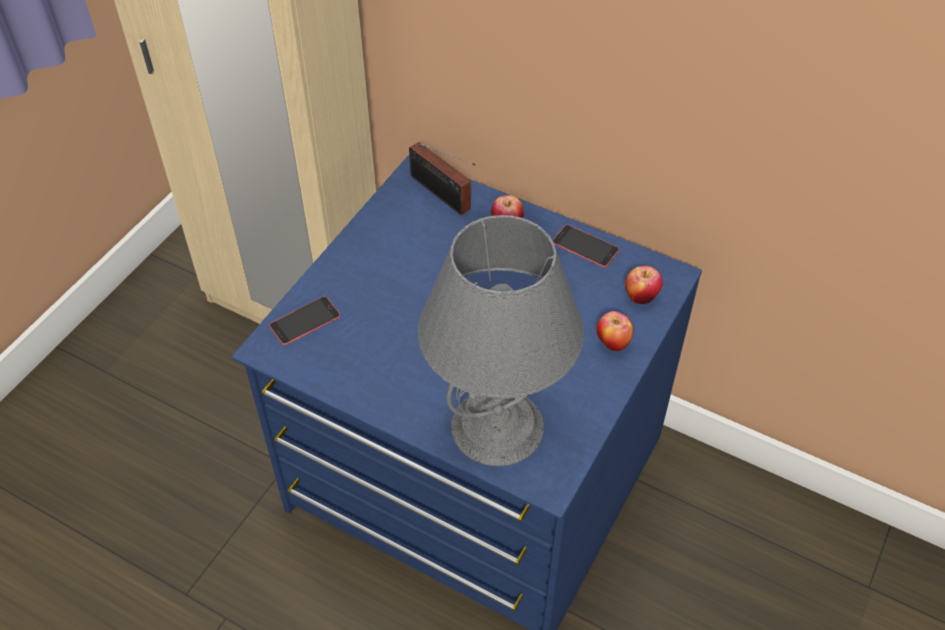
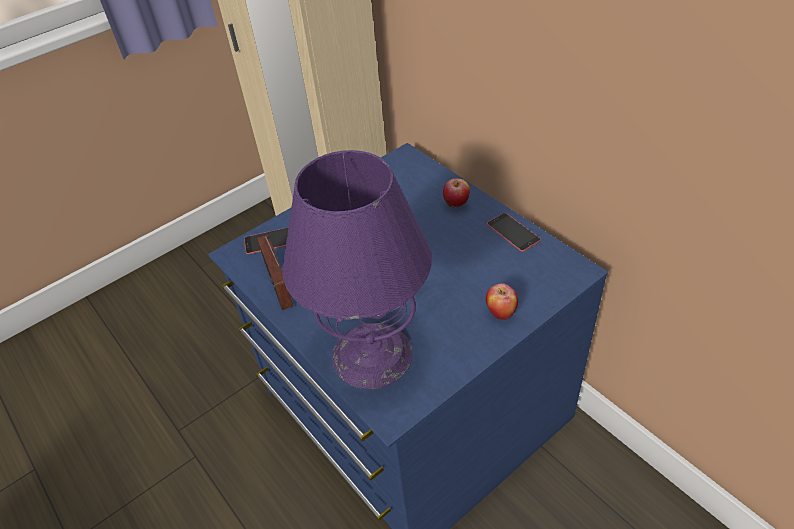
camera: 25 degrees right, 5 degrees down
(442, 195) = (417, 174): radio -> radio (278, 287)
(497, 425) = (372, 354): grey table lamp -> purple table lamp
(641, 296) = (543, 281): apple -> none

